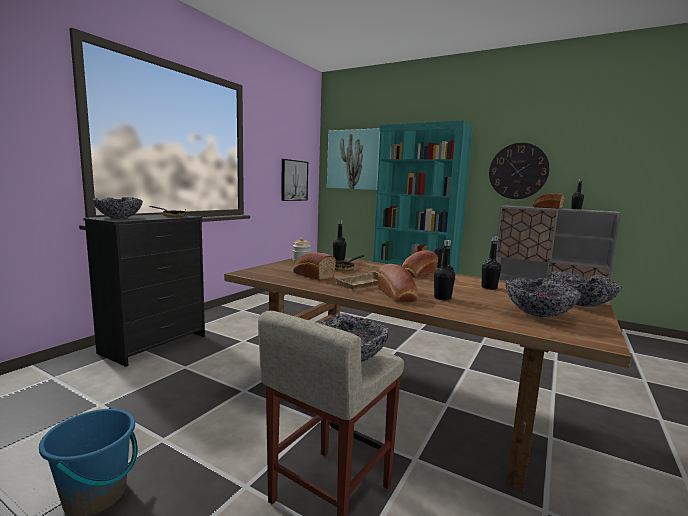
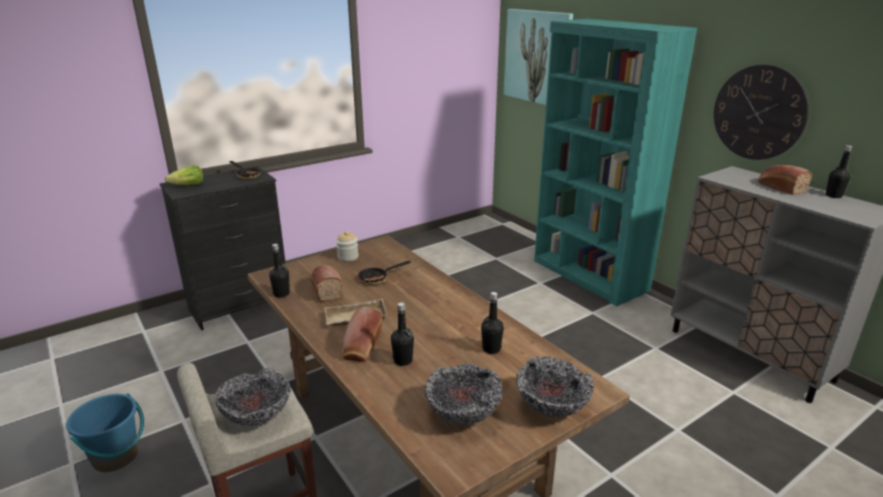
camera: 25 degrees right, 15 degrees up
(119, 218) = (188, 186): bowl -> lettuce
(294, 180) = (448, 90): picture -> none
(339, 260) = (396, 256): black bottle -> black bottle (281, 294)
(417, 274) = (446, 304): bread -> none

